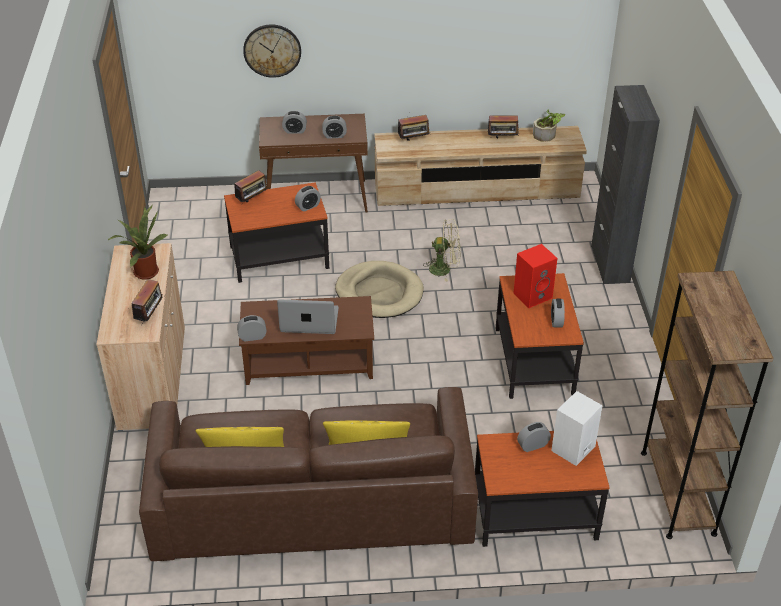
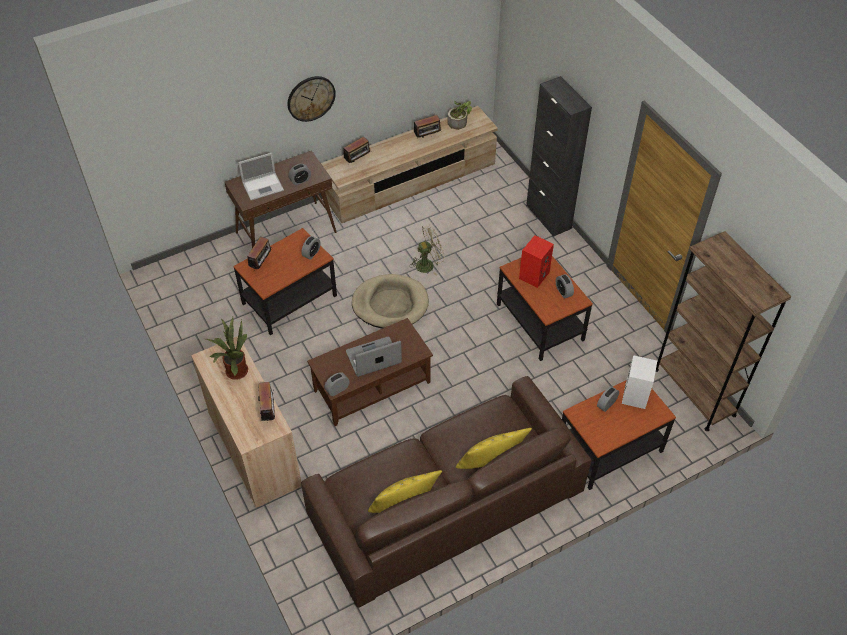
camera: 25 degrees left, 10 degrees up
(272, 50) = (227, 123): wall clock -> wall clock (311, 98)
(295, 131) = (263, 186): alarm clock -> laptop

